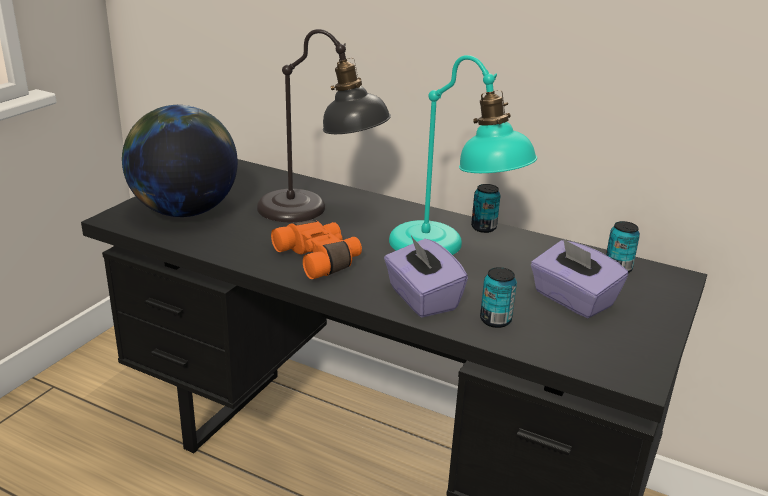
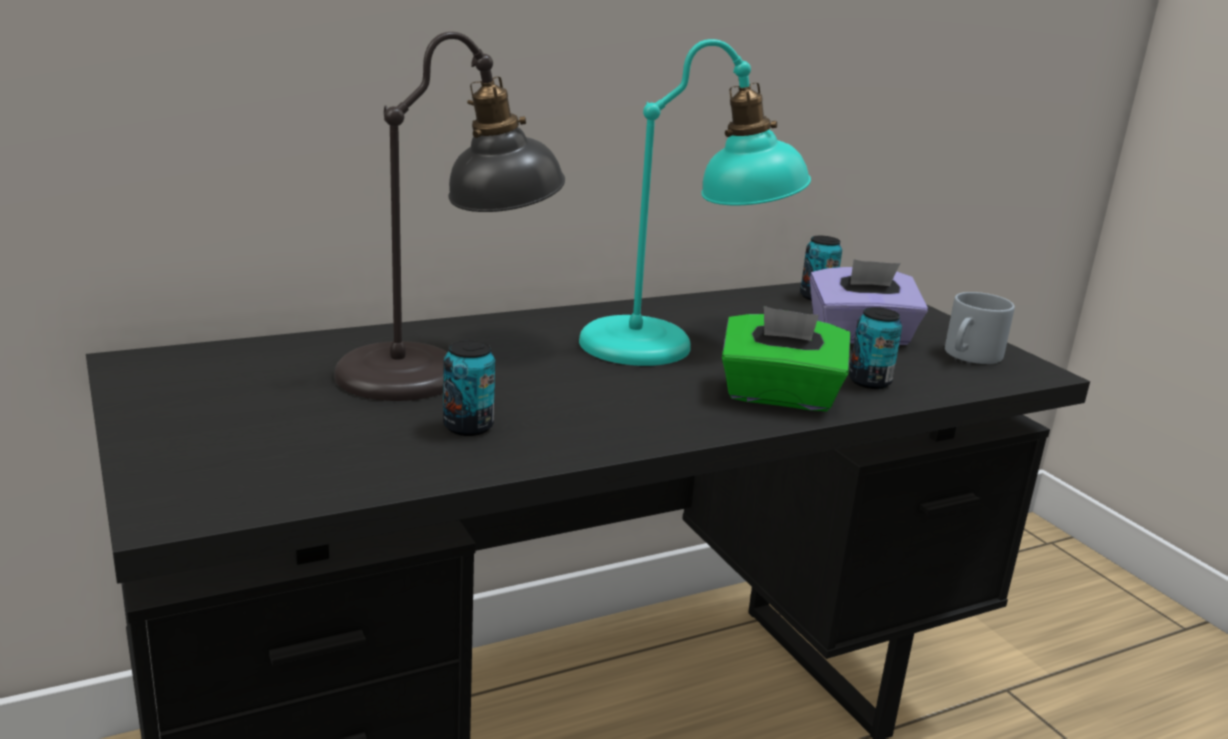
camera: 55 degrees left, 5 degrees down
(184, 211) = (262, 447): globe -> none
(320, 259) = (596, 411): orange binoculars -> none
(421, 299) = (779, 396): purple tissue box -> green tissue box
(483, 228) = (642, 308): can -> can (468, 426)
(615, 346) = (970, 356): none -> grey mug

